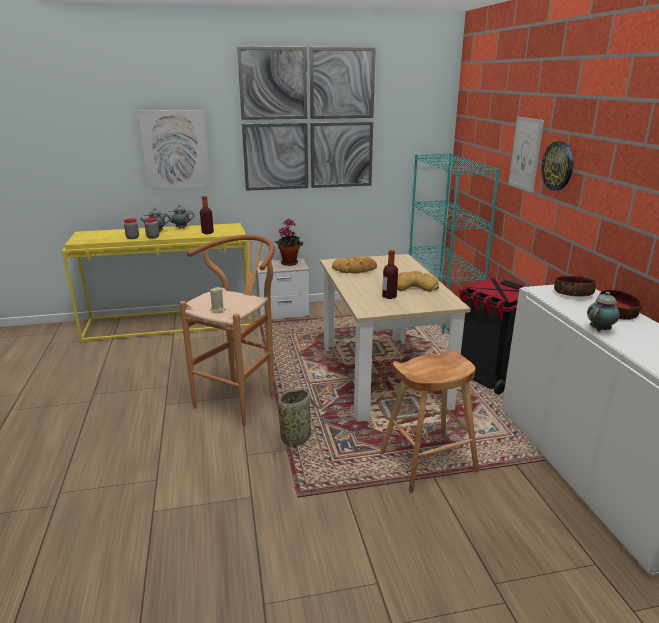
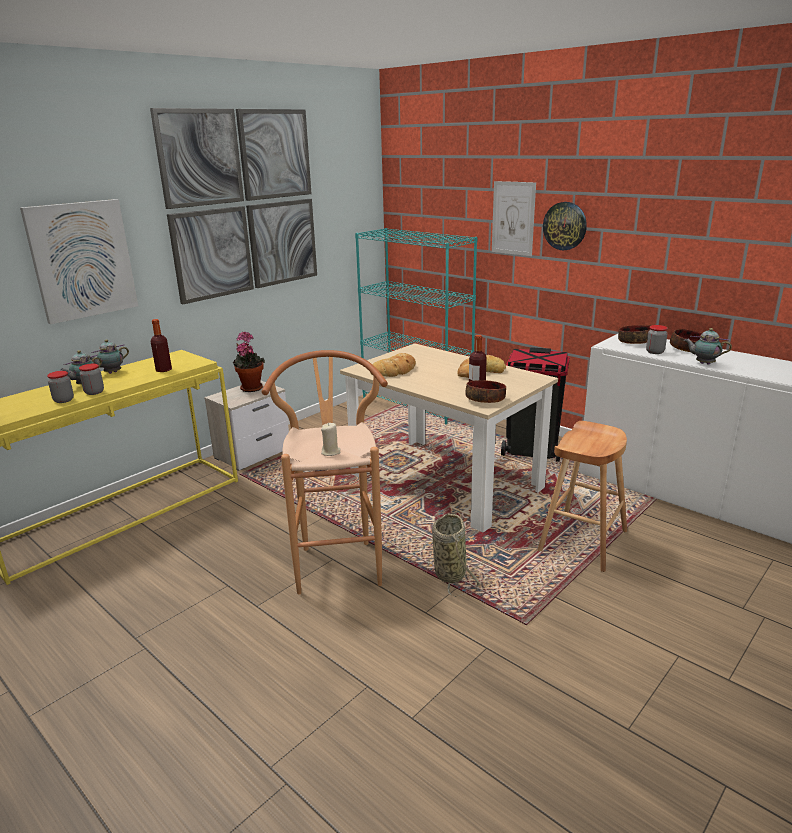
camera: 35 degrees left, 0 degrees up
(376, 307) = (485, 399): none -> bowl
(572, 307) = (655, 352): none -> jar
(600, 329) = (703, 363): teapot -> teapot turned 75 degrees counterclockwise

